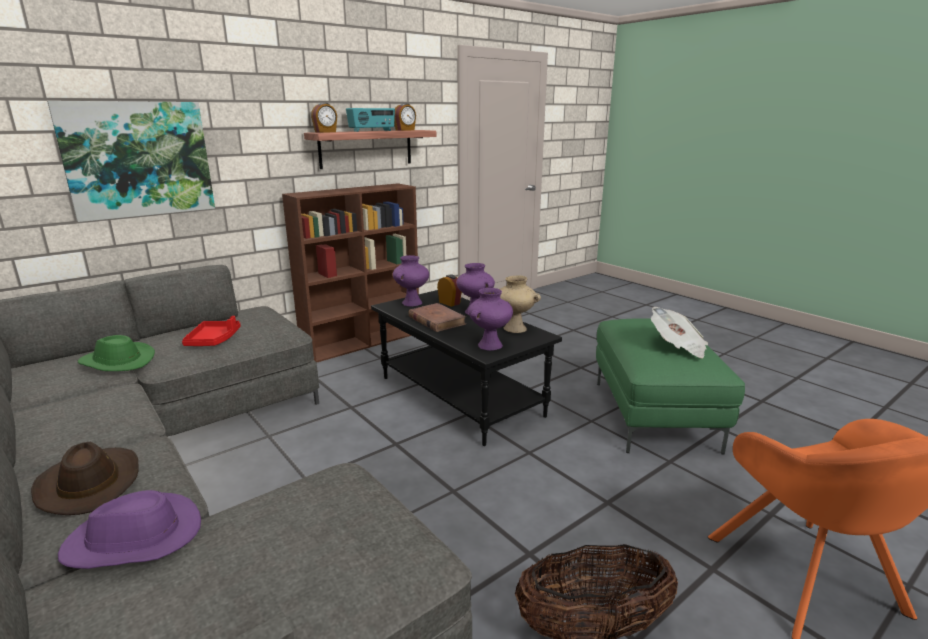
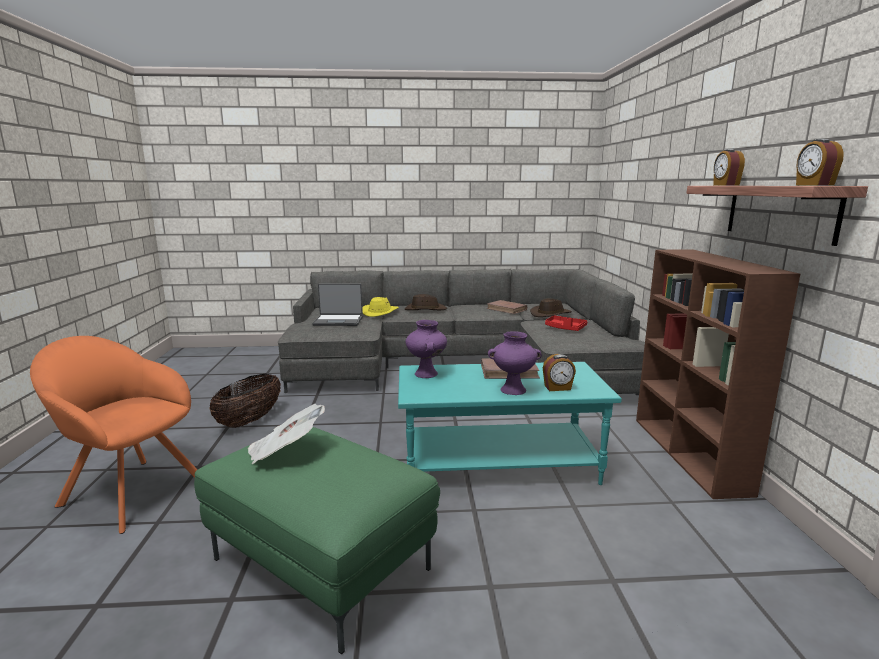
camera: 125 degrees right, 5 degrees down
(78, 399) = (507, 309): none -> brown book
(116, 362) = (551, 314): green hat -> brown hat
(134, 539) = (380, 312): purple hat -> yellow hat
(138, 159) = (644, 202): picture -> none
(272, 555) = (338, 321): none -> laptop
(372, 131) = (765, 185): radio -> none
(412, 302) = (575, 374): purple vase -> none
(458, 396) = (499, 463): black coffee table -> turquoise coffee table
(514, 329) = (446, 391): beige vase -> none

